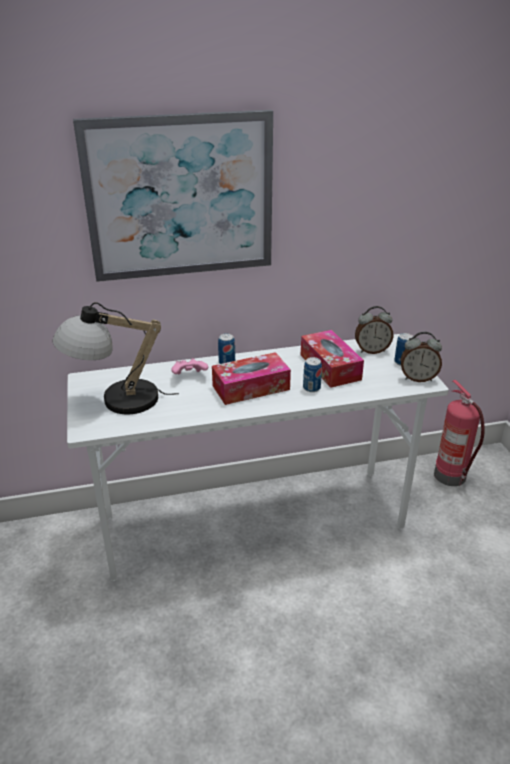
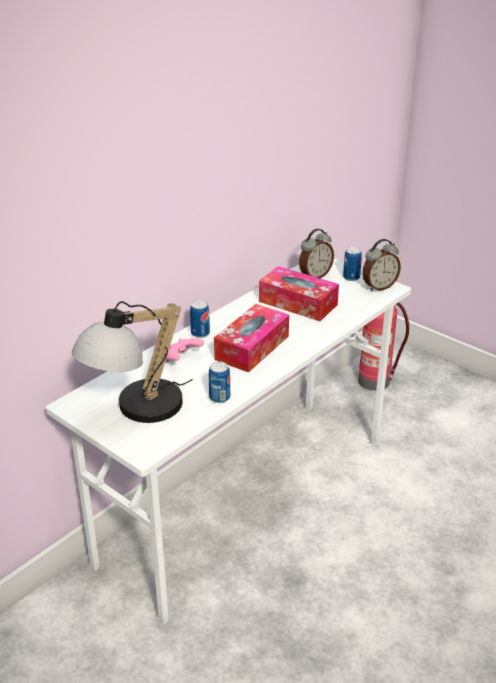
camera: 35 degrees left, 0 degrees up
(180, 197) = (139, 161): picture -> none
(311, 388) = (305, 327): can -> can (219, 397)

